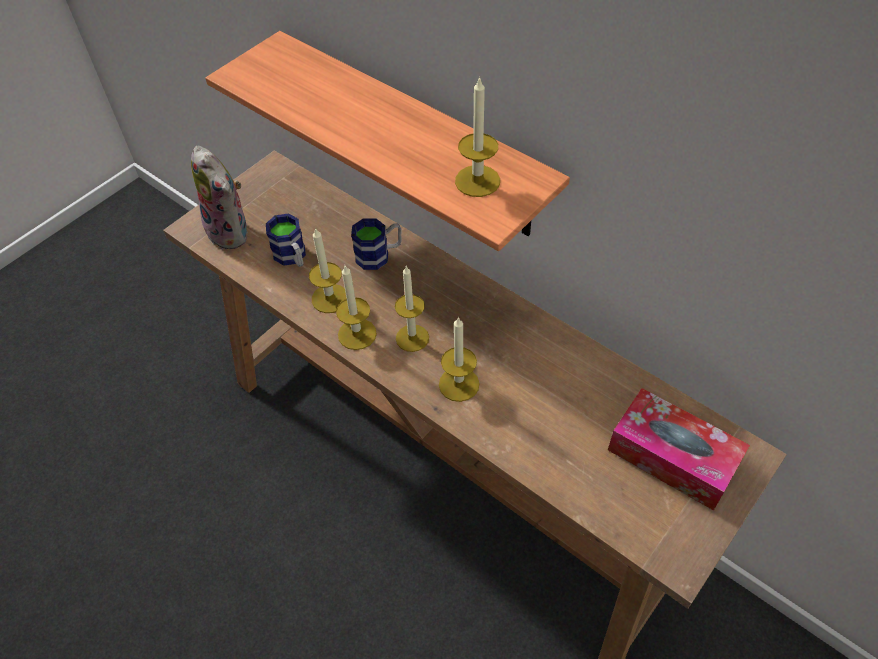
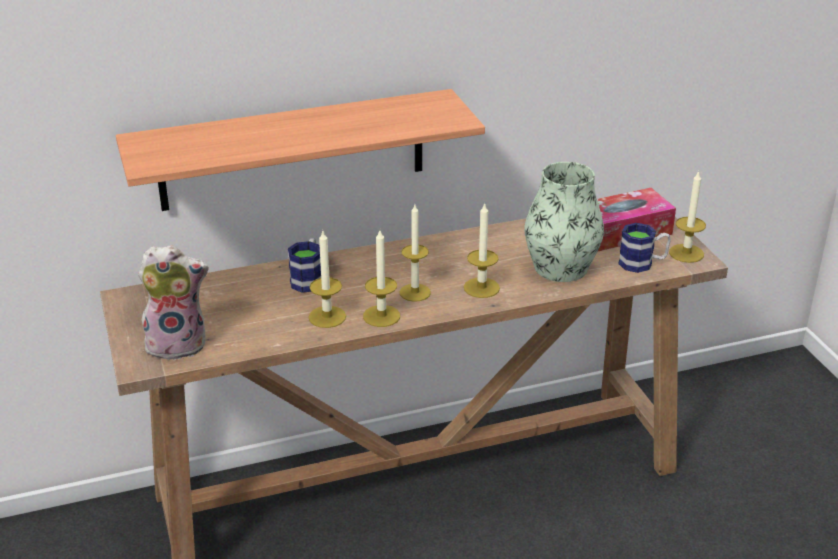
camera: 60 degrees left, 20 degrees down
(292, 257) = (255, 321): mug -> mug (642, 263)
(477, 181) = (416, 114): candle -> candle (686, 253)
(549, 433) = (561, 267): none -> vase

